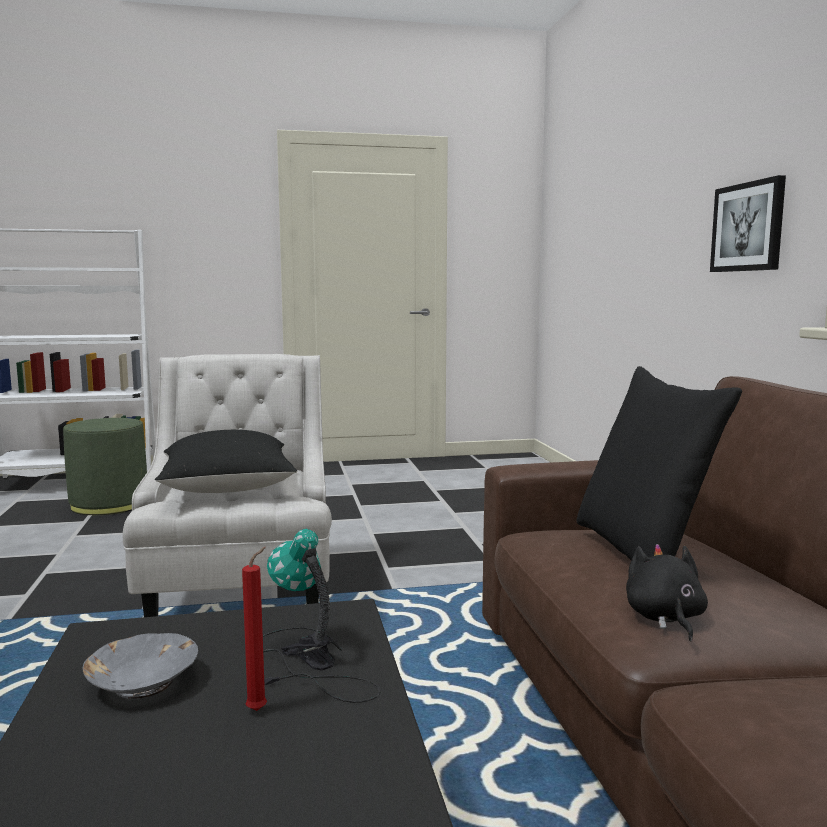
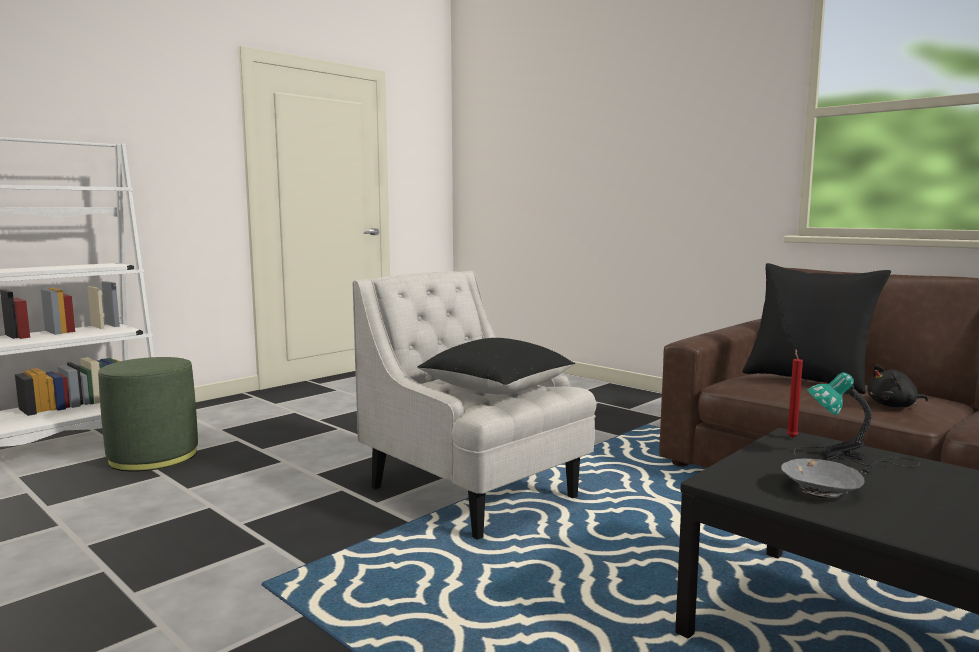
camera: 35 degrees left, 0 degrees up
(259, 709) = (898, 481): red candle -> red candle (791, 437)
(665, 618) = (894, 406): black plush toy -> black plush toy turned 60 degrees counterclockwise
(748, 227) = (721, 169): picture -> none

